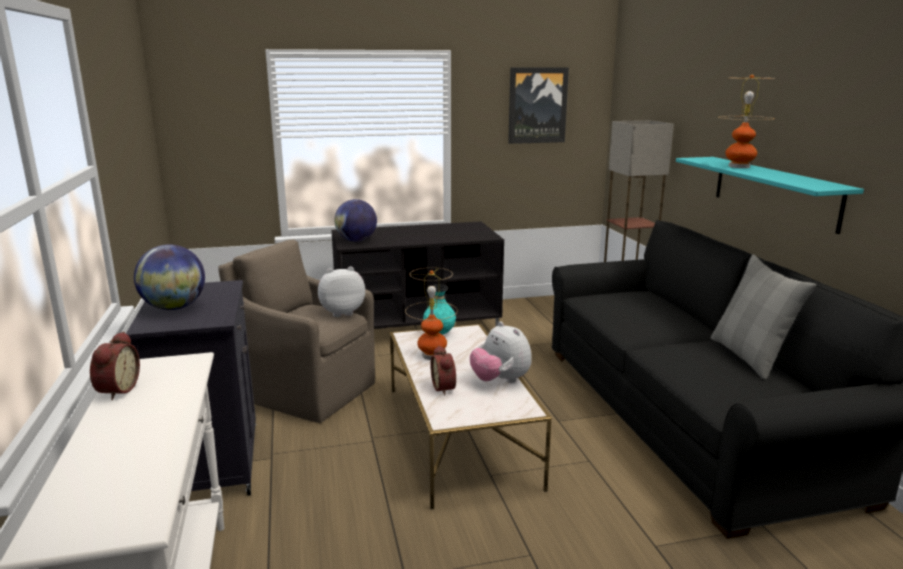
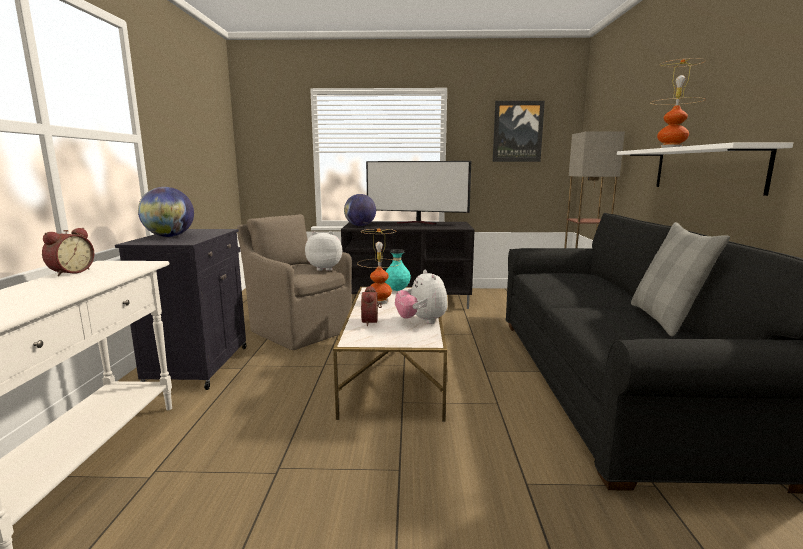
camera: 15 degrees right, 5 degrees down
(425, 228) = (418, 223): none -> television
(774, 191) = (705, 169): turquoise shelf -> white shelf

